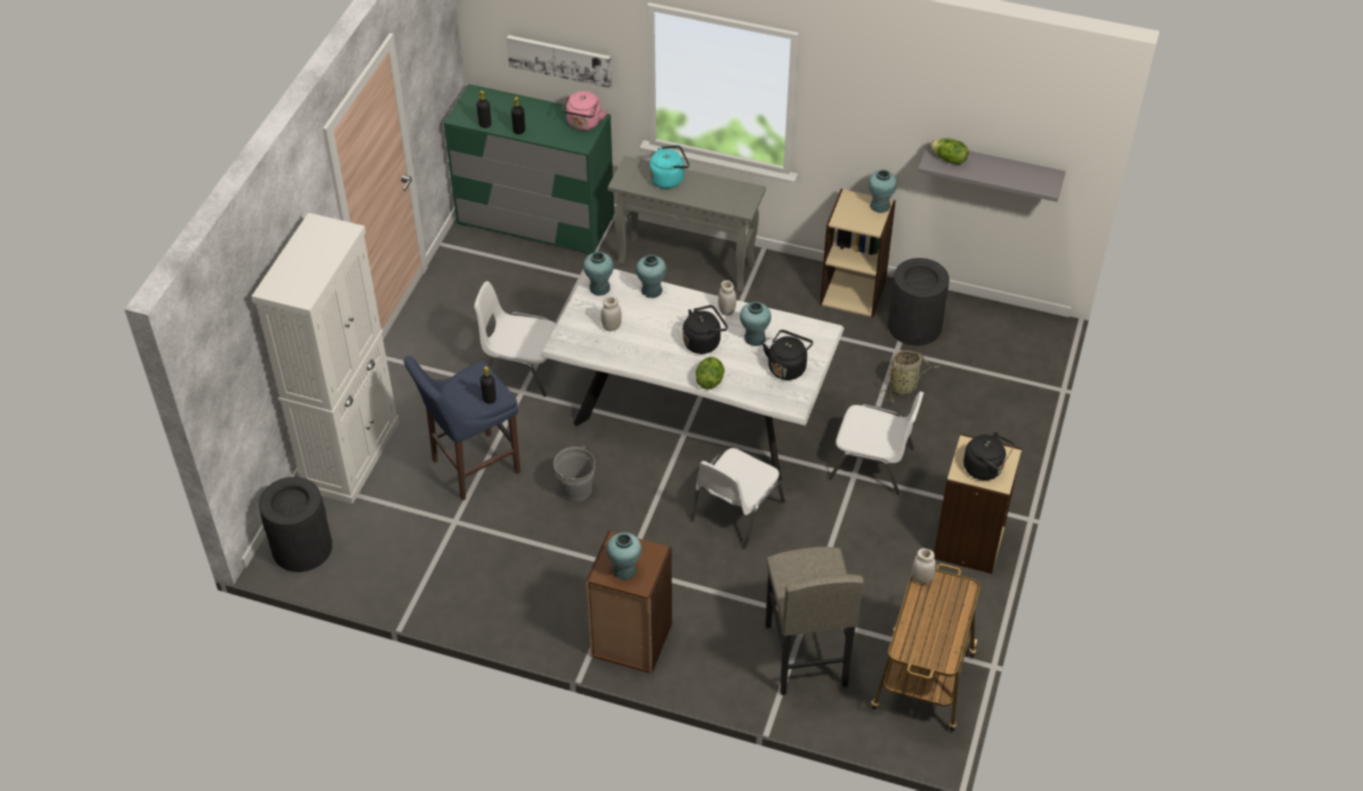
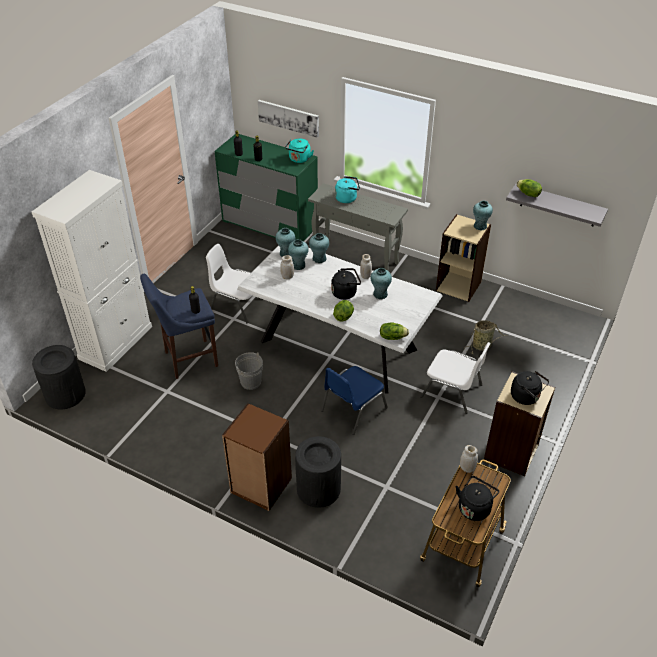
camera: 10 degrees right, 5 degrees down
(584, 124) = (299, 159): pink kettle -> turquoise kettle
(624, 570) = (251, 431): turquoise vase -> turquoise vase (298, 265)
(735, 511) = (352, 409): white chair -> blue chair
(786, 403) = (392, 337): none -> lettuce
(787, 367) = (398, 314): black kettle -> black kettle (474, 507)
(805, 655) = (380, 514): grey stool -> none
(915, 326) = (495, 310): black trash can -> black trash can (319, 489)

